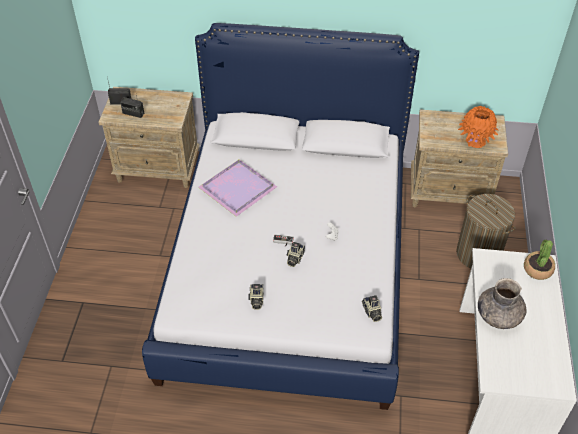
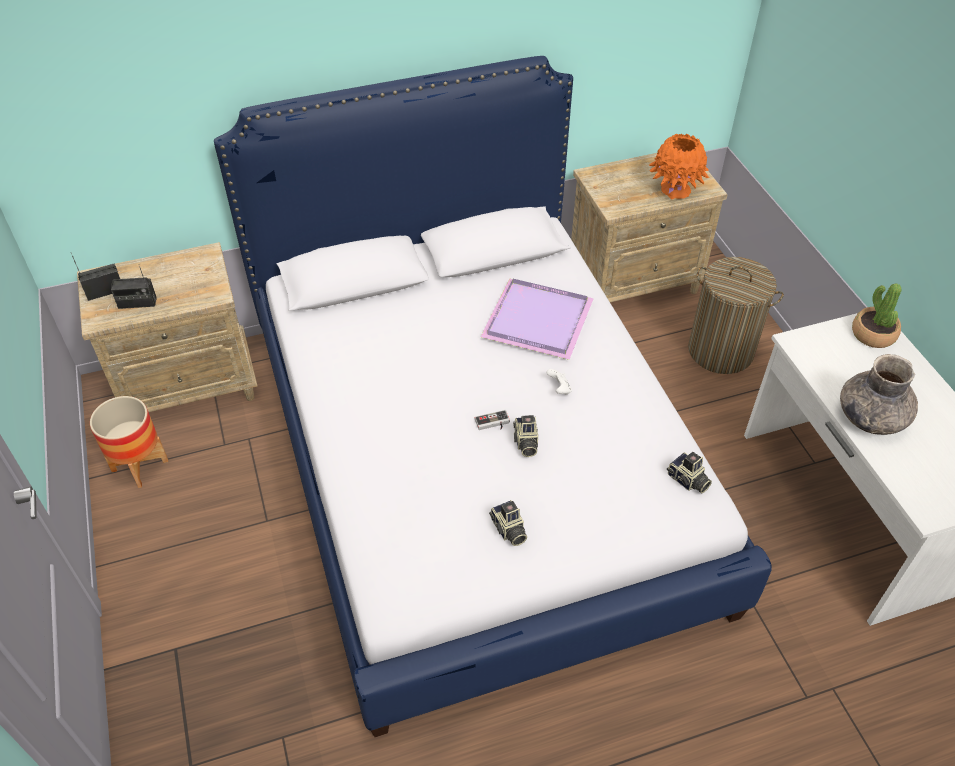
camera: 25 degrees left, 0 degrees up
(112, 203) = (140, 466): none -> planter
(237, 187) = (372, 365): purple tray -> purple tray (536, 319)

